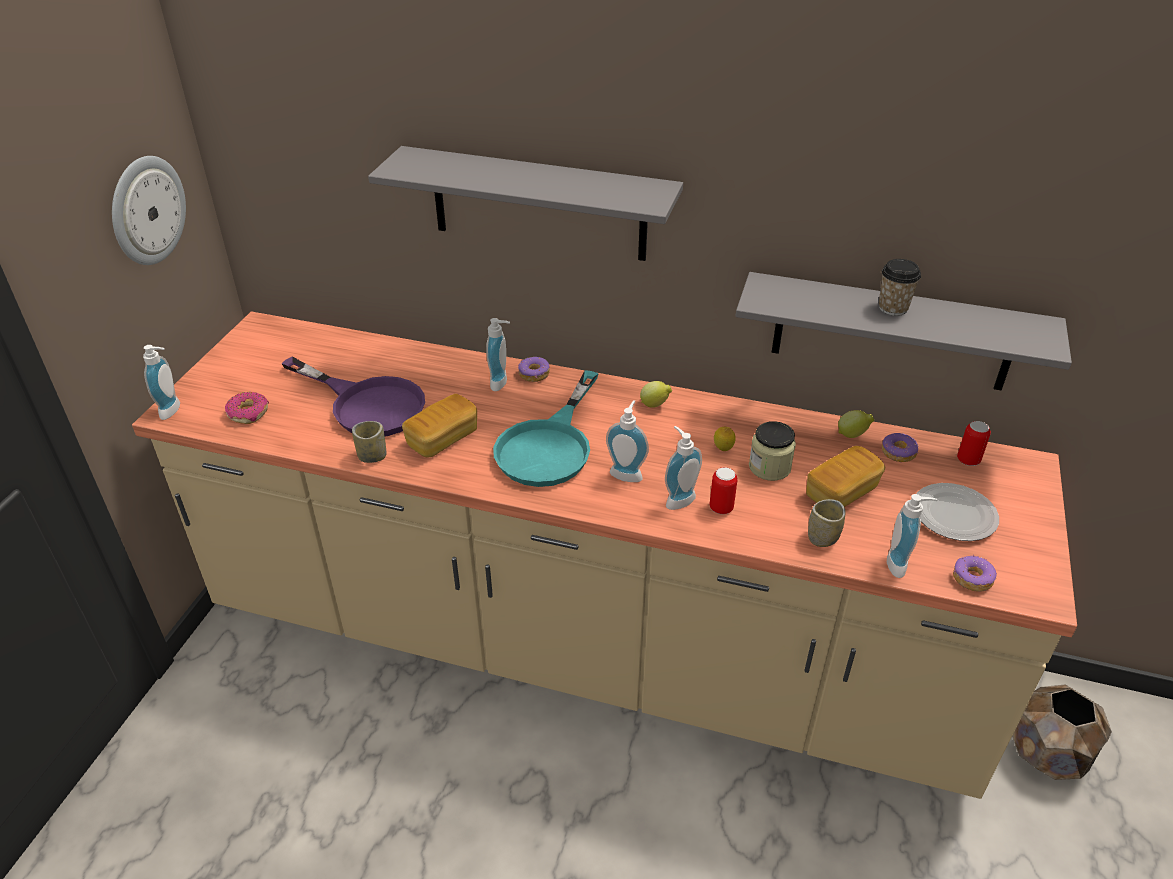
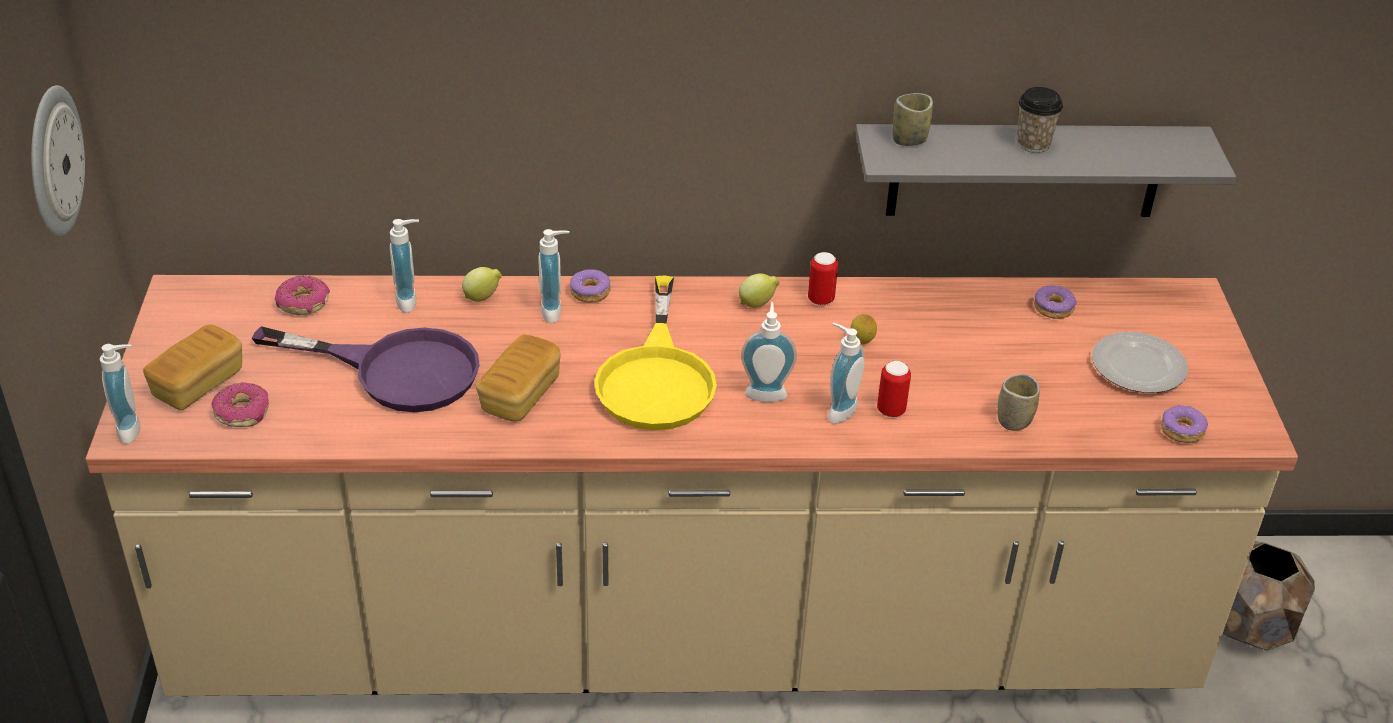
camera: 20 degrees left, 0 degrees up
(333, 346) = (303, 303): none -> donut
(372, 456) = (443, 434): cup -> cup (909, 139)
(538, 204) = (586, 78): grey shelf -> none
(550, 445) = (657, 377): turquoise frying pan -> yellow frying pan
(769, 467) = (922, 353): jar -> none
(841, 492) = (1012, 366): bread -> bread (198, 384)
(853, 435) = (996, 297): lemon -> lemon (483, 298)
(901, 564) = (1106, 431): soap dispenser -> soap dispenser (411, 300)
(968, 460) = (1129, 303): can -> can (821, 299)

